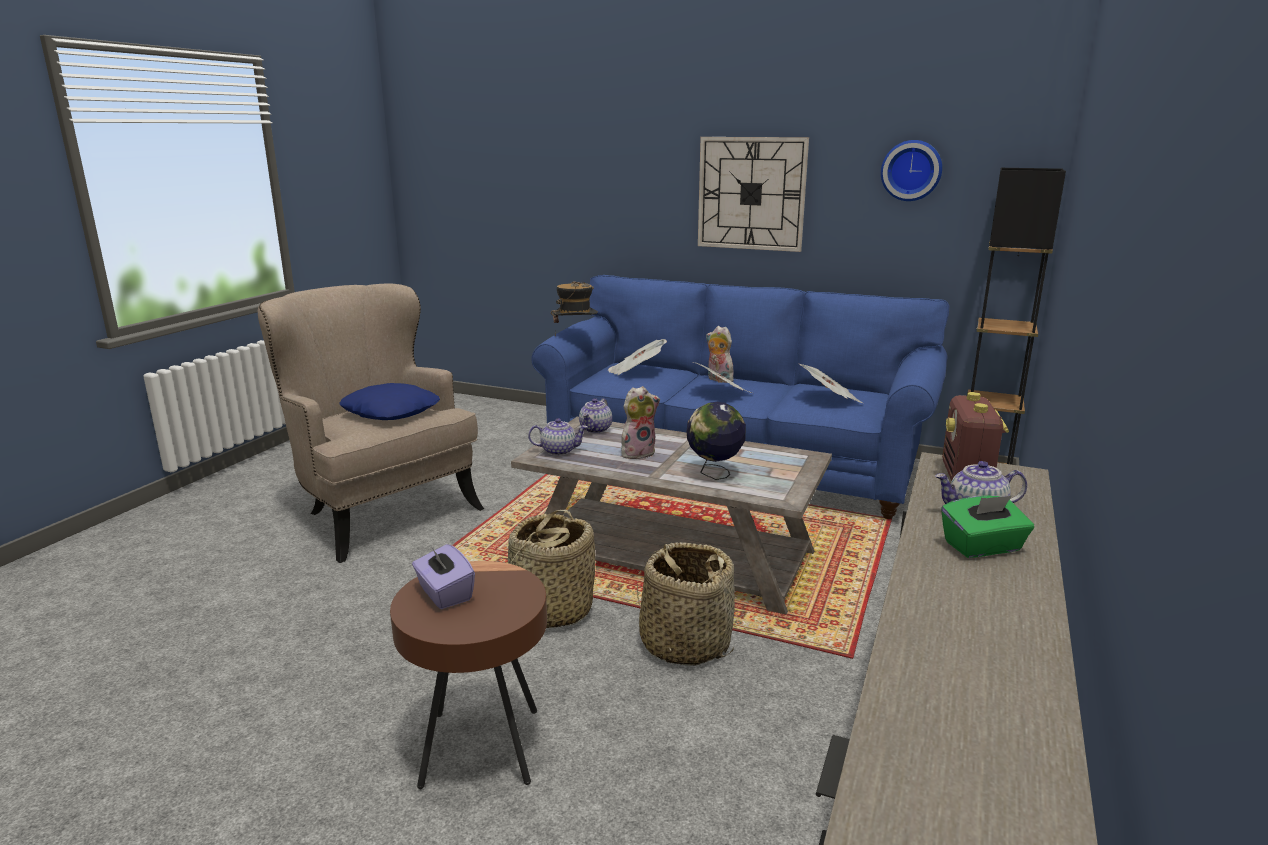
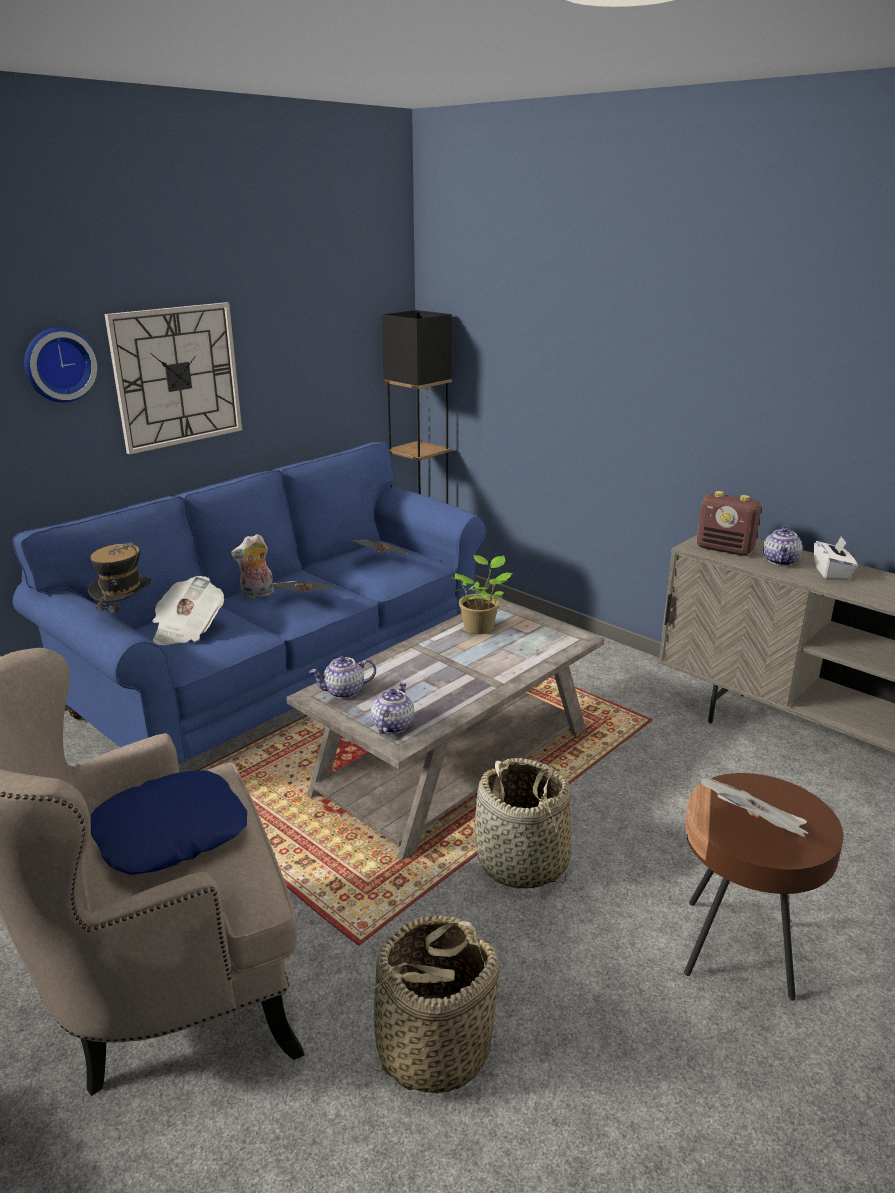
camera: 70 degrees left, 5 degrees up
(444, 594) = (754, 830): purple tissue box -> newspaper
(596, 429) = (344, 692): teapot -> teapot turned 120 degrees clockwise
(638, 453) = (432, 681): plush toy -> none
(684, 643) = (608, 792): basket -> basket (432, 1047)
(714, 474) = (510, 655): globe -> none
(756, 456) = (480, 627): none -> potted plant
(911, 170) = (318, 326): wall clock -> wall clock (58, 364)
(982, 547) = (831, 573): green tissue box -> white tissue box

